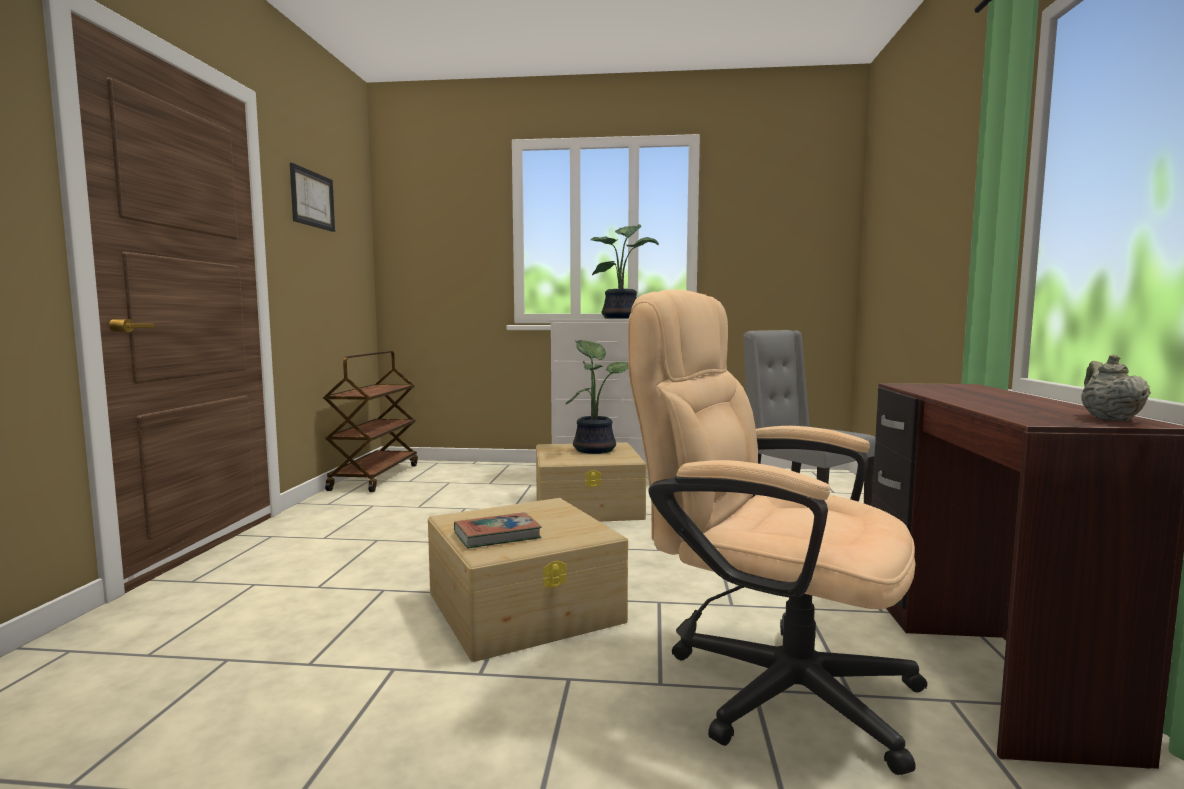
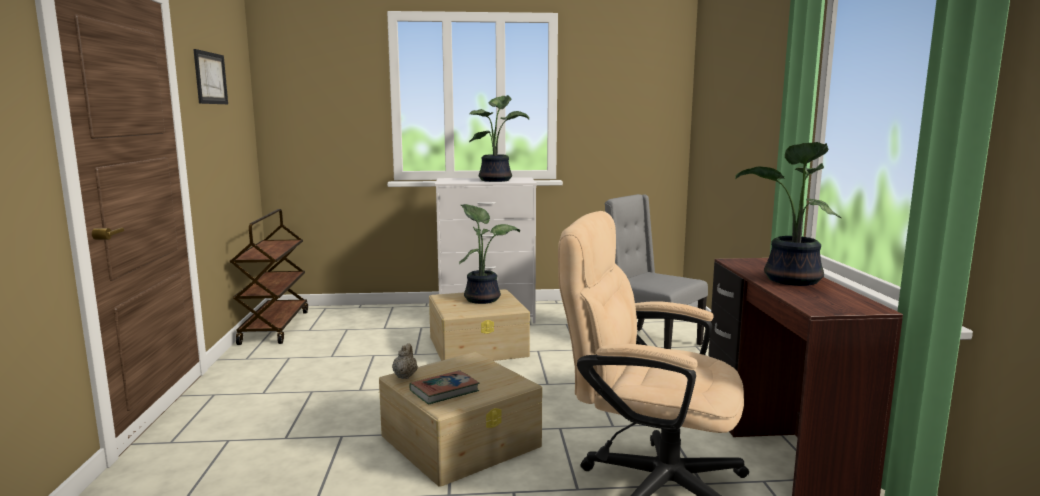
camera: 10 degrees left, 5 degrees up
(991, 398) = (790, 280): none -> potted plant
(1108, 419) = (857, 305): beige teapot -> beige teapot (405, 376)

